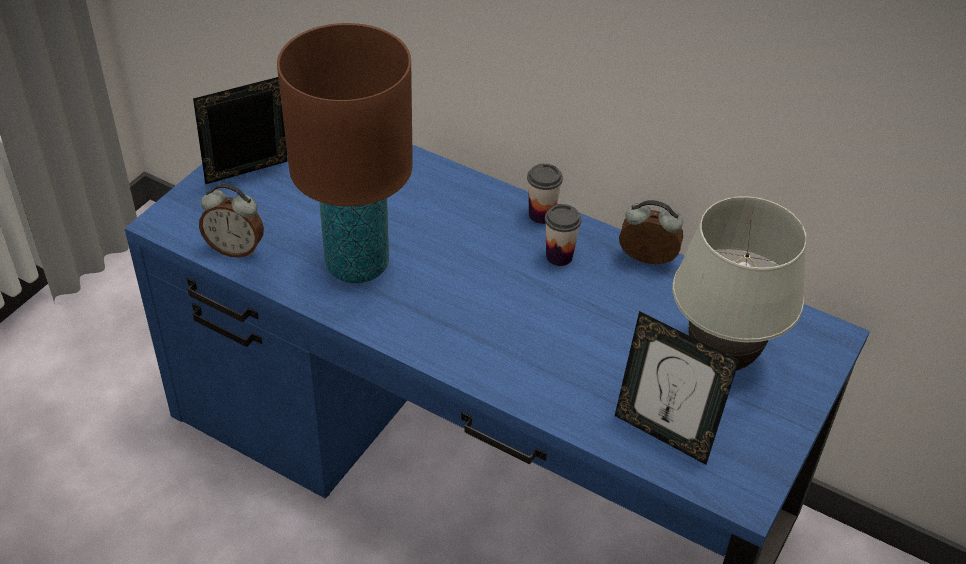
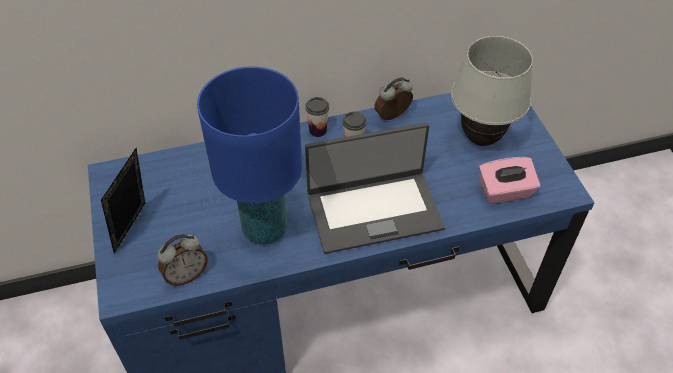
camera: 45 degrees left, 5 degrees up
(358, 265) = (265, 228): brown table lamp -> blue table lamp
(486, 333) = (374, 210): none -> laptop
(663, 434) = (505, 192): picture frame -> pink tissue box

